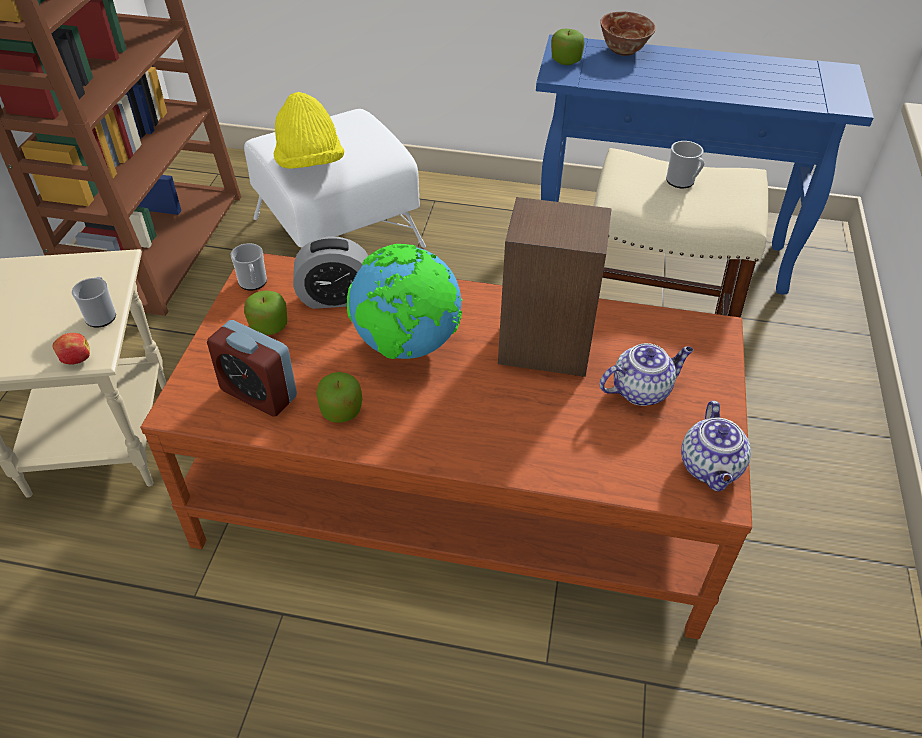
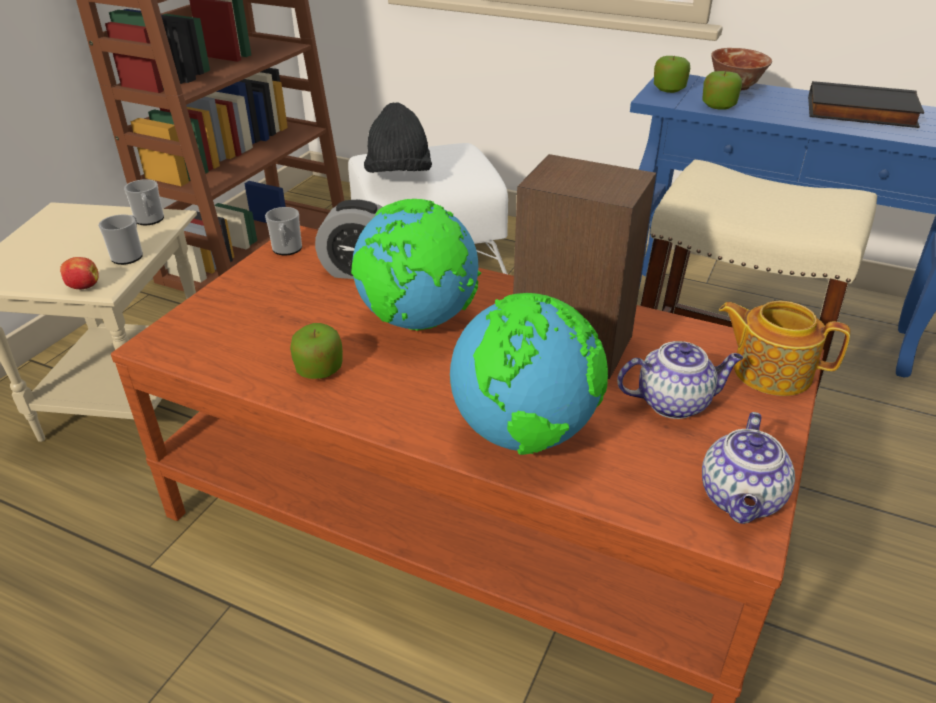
camera: 15 degrees right, 10 degrees down
(259, 393) = (242, 342): alarm clock -> none
(268, 326) = (283, 286): apple -> apple (718, 106)
(309, 163) = (399, 176): yellow hat -> black hat
(535, 441) = (525, 433): none -> globe
(682, 182) = (769, 193): mug -> mug (150, 220)
(706, 346) = (770, 371): none -> teapot
(736, 74) = (860, 112): none -> black book

